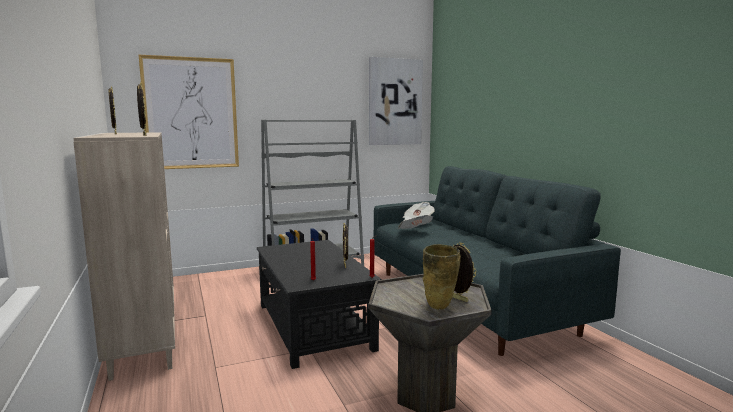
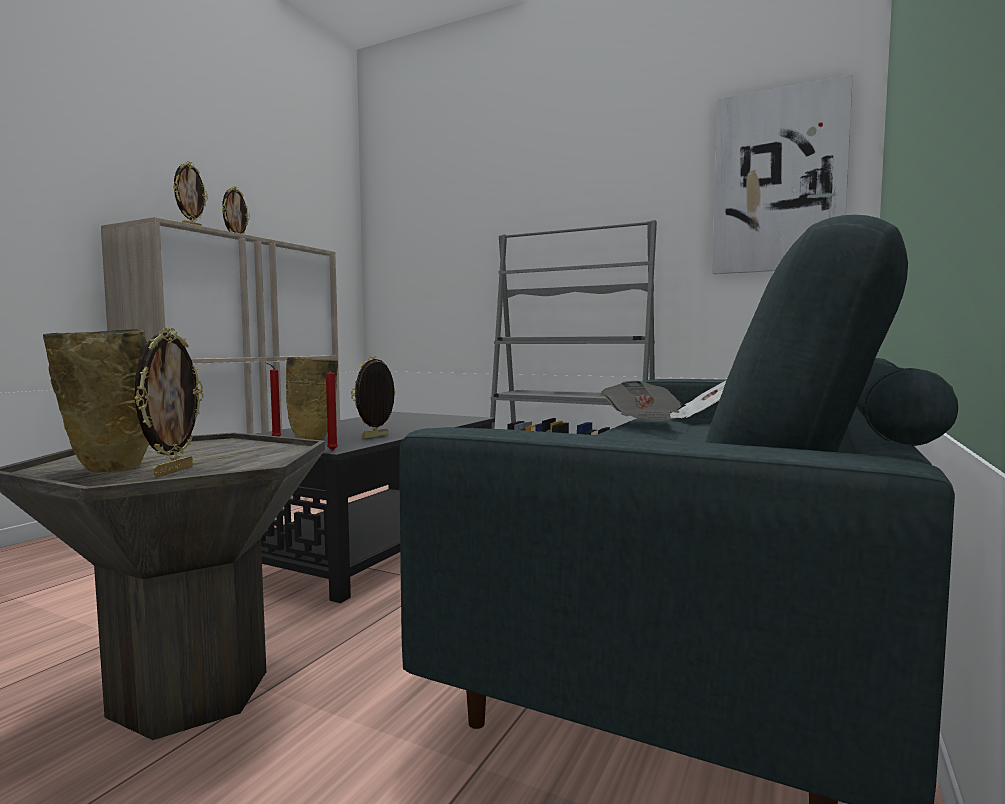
camera: 50 degrees right, 5 degrees down
(191, 113) = (440, 240): picture -> none
(328, 275) = (314, 438): none -> beige vase

